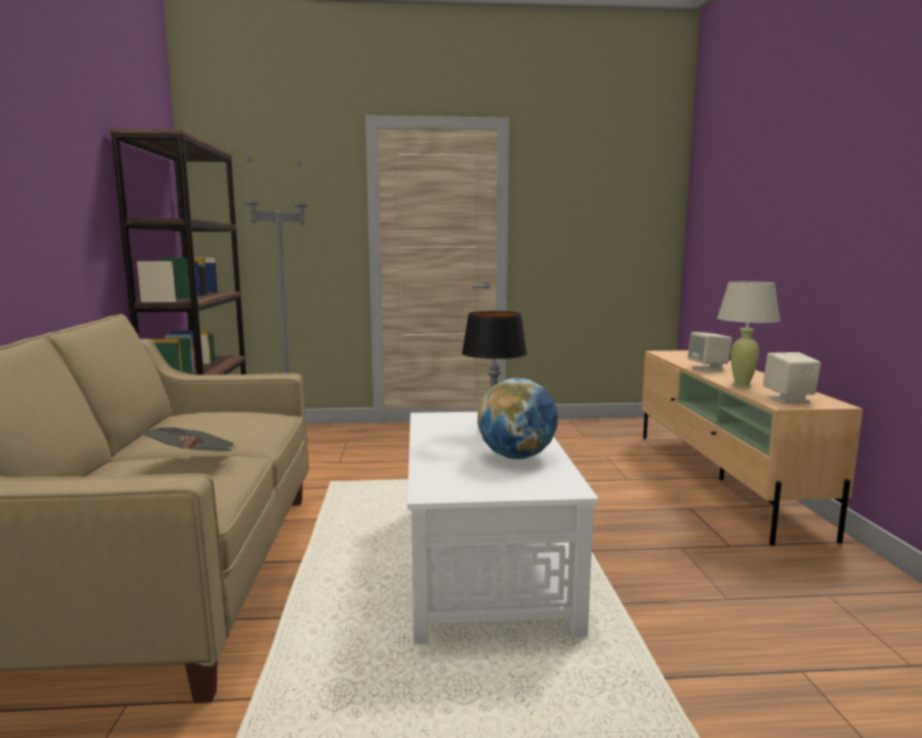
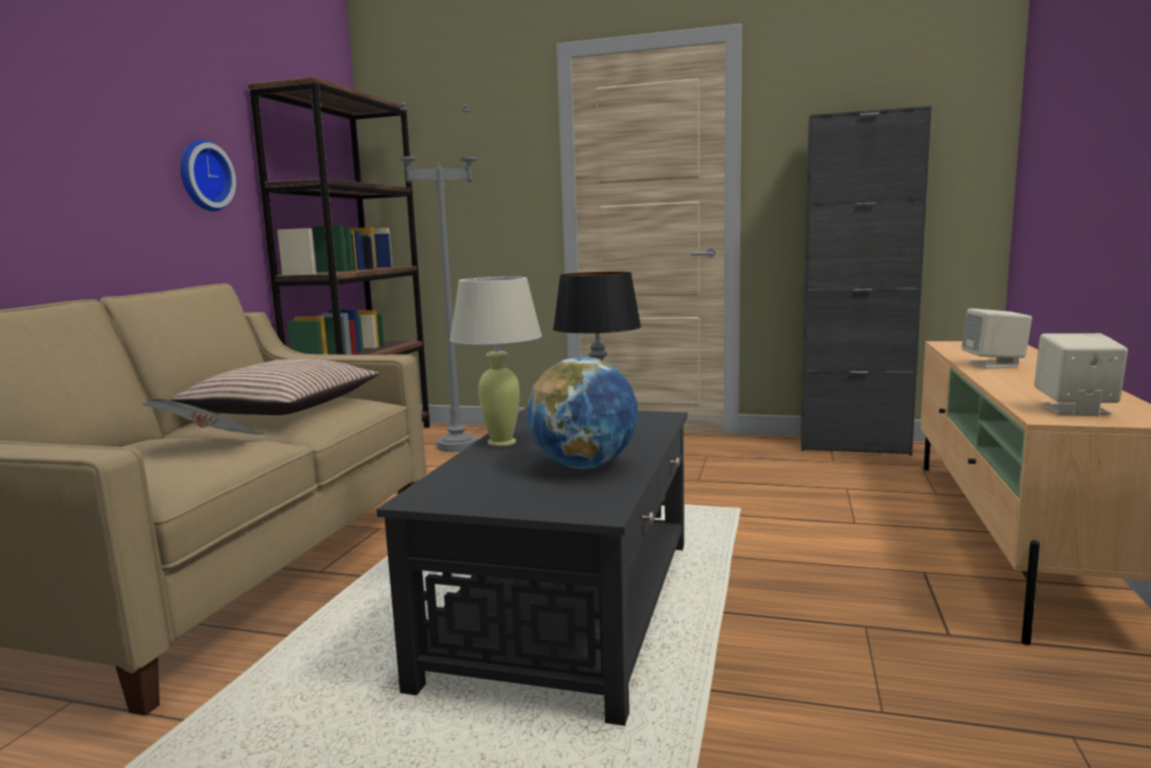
camera: 20 degrees right, 0 degrees up
(81, 213) = (202, 176): none -> wall clock
(208, 425) = (282, 408): none -> pillow
(484, 561) = (569, 605): white coffee table -> black coffee table
(589, 425) = (853, 447): none -> black cabinet
(741, 385) = (1017, 388): beige table lamp -> beige table lamp (501, 442)

